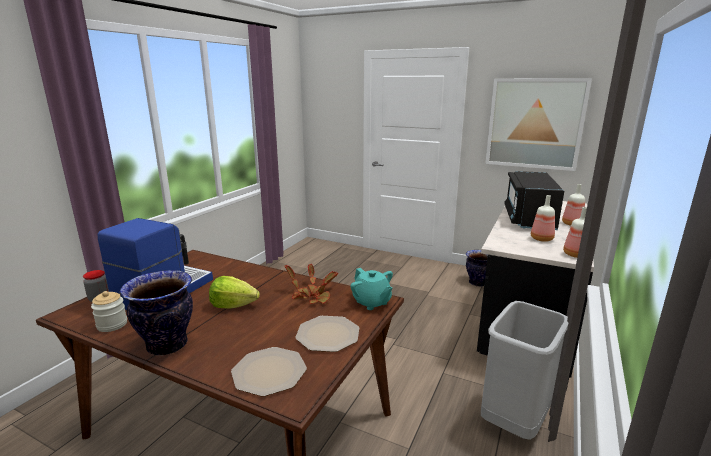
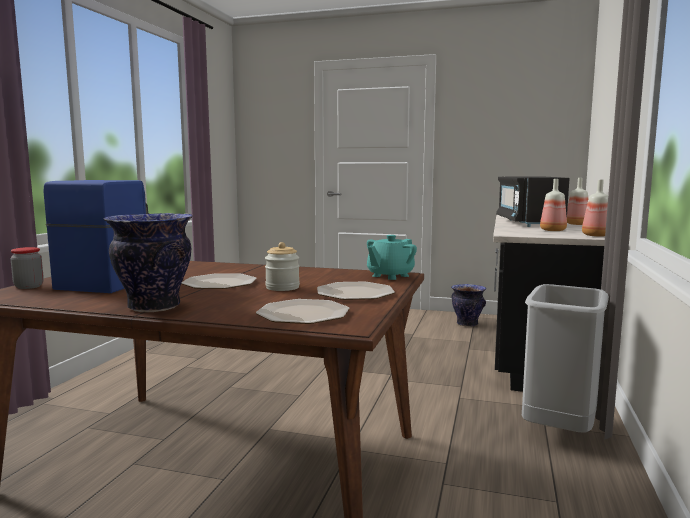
camera: 10 degrees left, 10 degrees down
(112, 325) = (64, 299): jar -> jar (282, 287)
(233, 305) = (219, 283): lettuce -> plate
(312, 296) = (314, 275): potted plant -> none
(371, 302) = (390, 276): turquoise teapot -> turquoise teapot turned 90 degrees clockwise
(534, 123) = (514, 135): picture -> none

